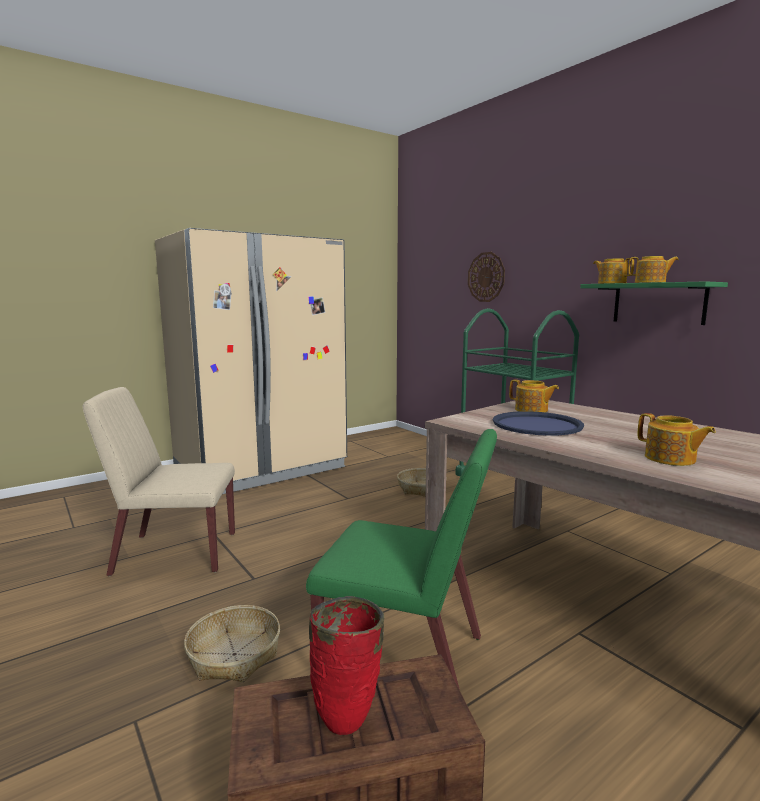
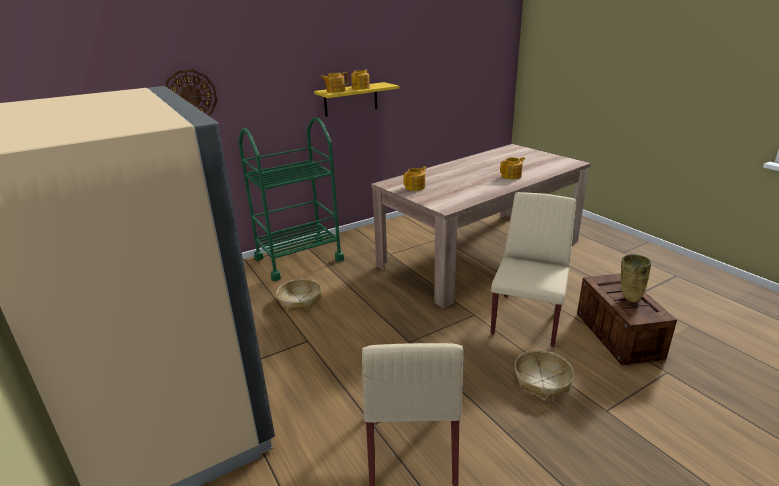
camera: 85 degrees left, 15 degrees up
(348, 717) = (628, 298): red vase -> beige vase
(405, 658) = (527, 319): green chair -> beige chair
(537, 425) = (454, 190): blue tray -> none
(658, 303) = (351, 99): green shelf -> yellow shelf

